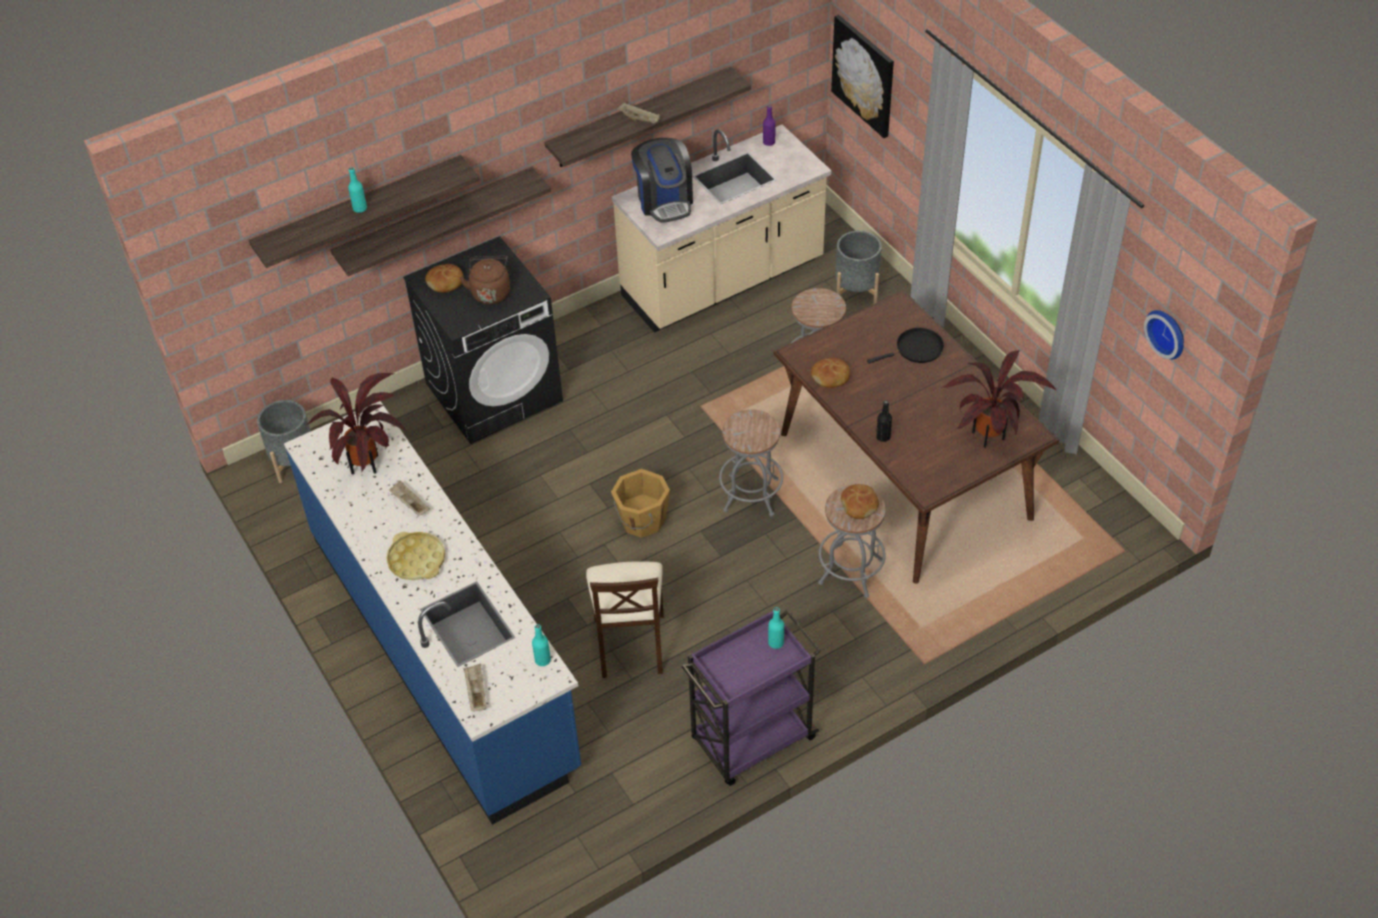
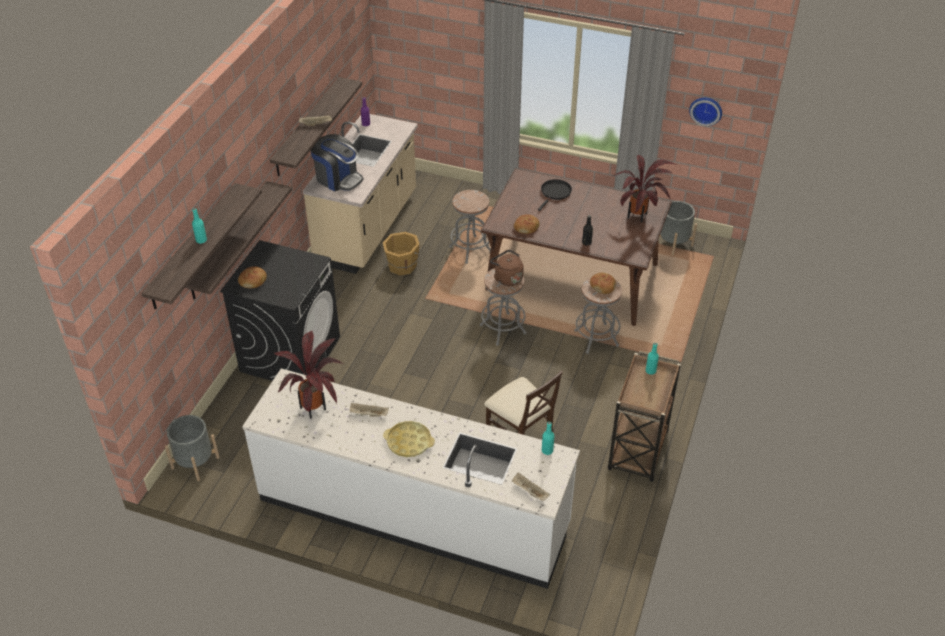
camera: 40 degrees left, 5 degrees down
(443, 649) = (414, 512): blue counter -> white counter
(490, 292) = (289, 272): brown kettle -> brown kettle (507, 278)
(641, 520) = (456, 375): orange bucket -> orange bucket (402, 266)
(751, 740) = (638, 452): purple cart -> brown cart
(856, 290) = (448, 199): grey planter -> grey planter (673, 243)
(864, 75) = (410, 57): picture -> none

